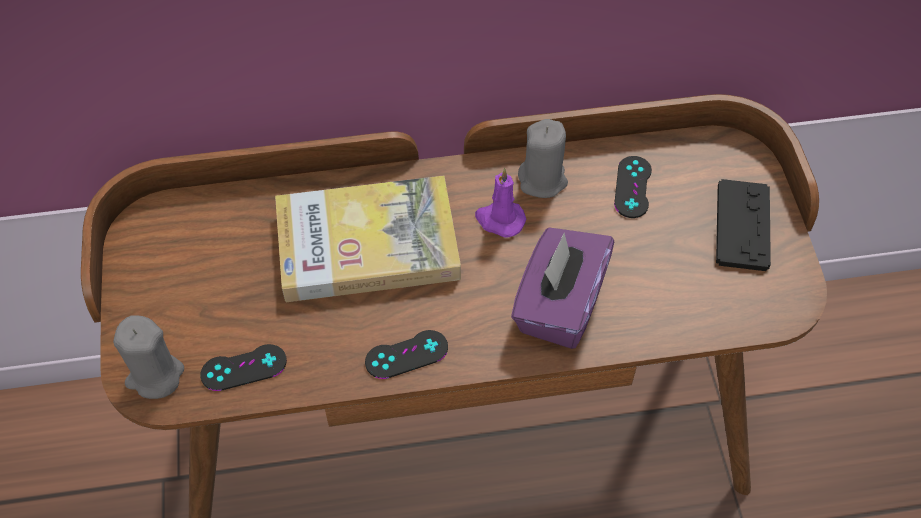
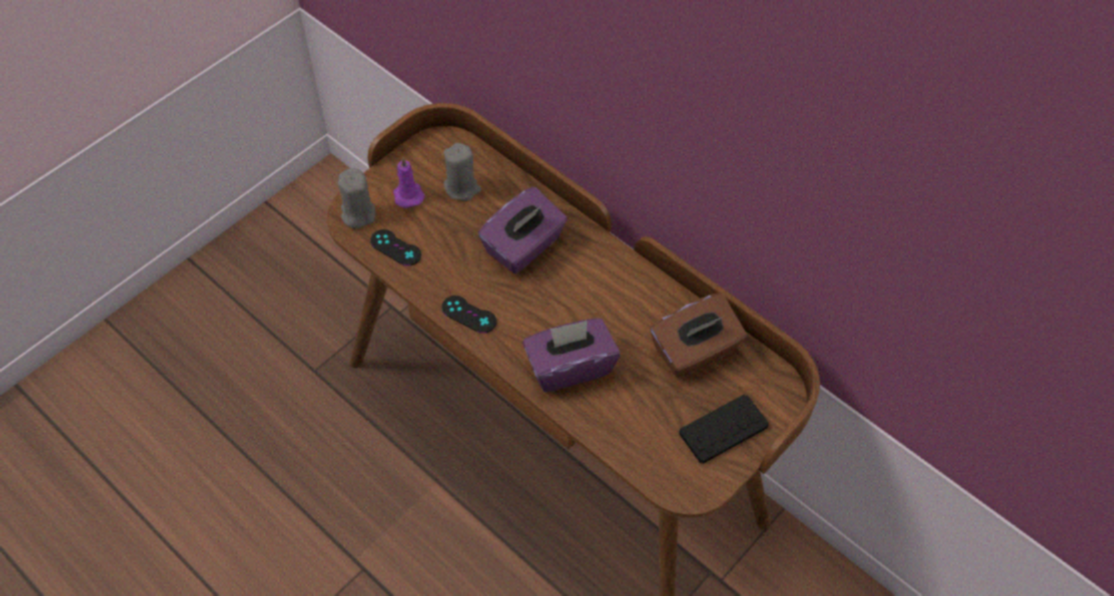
camera: 50 degrees right, 0 degrees up
(367, 244) = (524, 247): book -> purple tissue box
(499, 220) = (602, 298): purple candle -> purple candle (408, 194)
(542, 180) = (653, 301): grey candle -> grey candle (462, 188)
(633, 187) = (695, 351): black game controller -> brown tissue box

